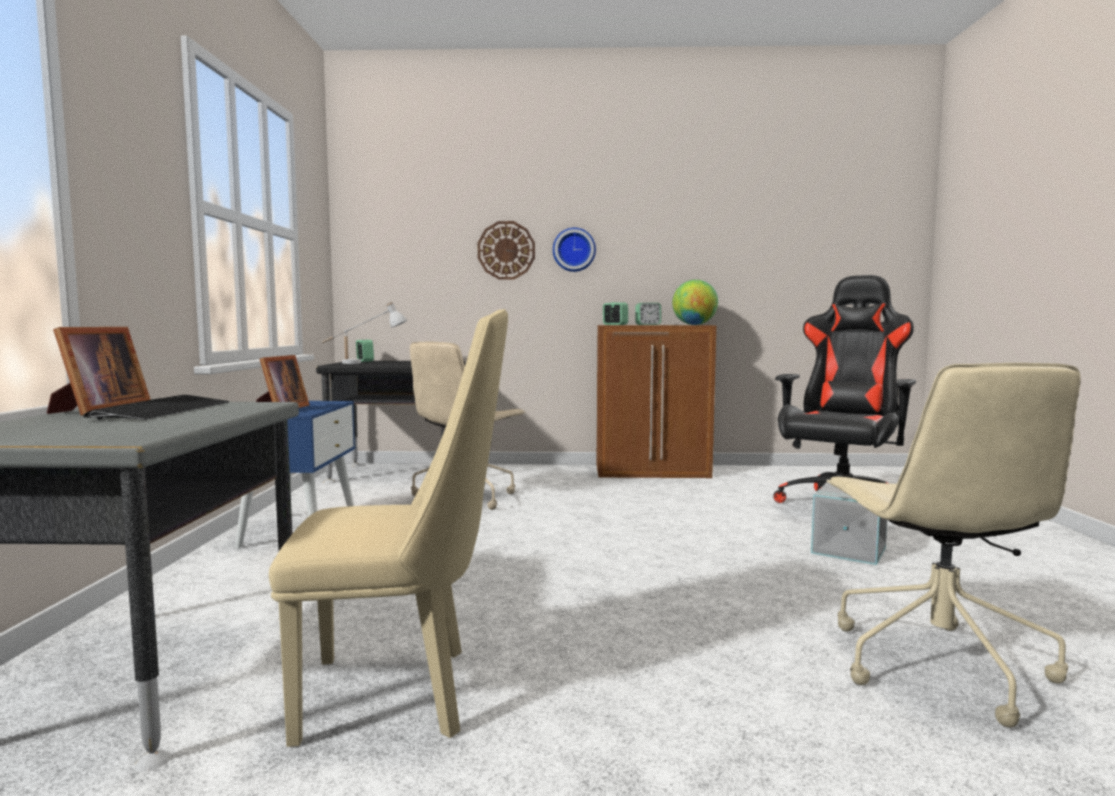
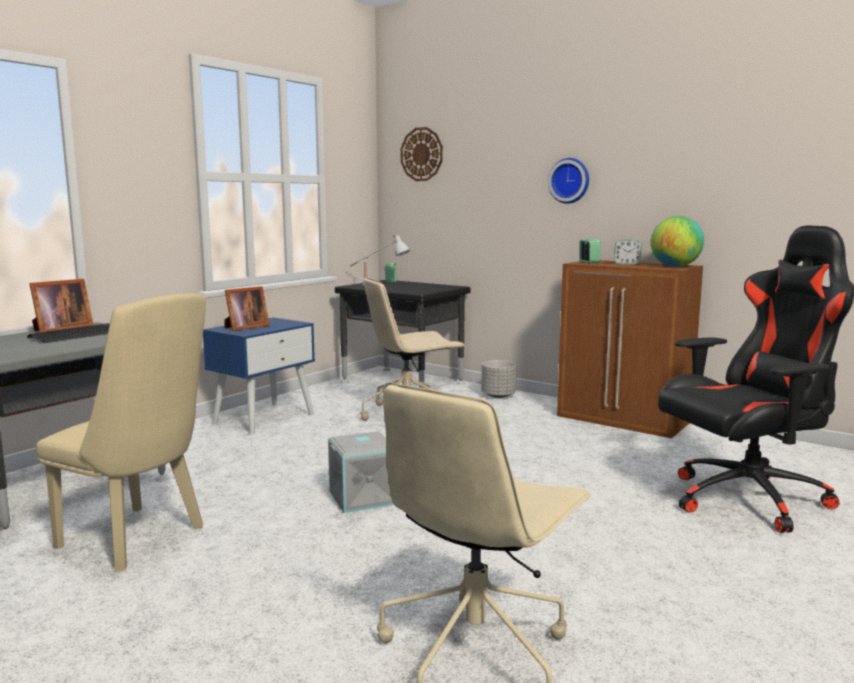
camera: 35 degrees right, 5 degrees up
(506, 250) = (508, 182): wall clock -> wall clock (421, 154)
(516, 470) = (498, 396): none -> grey planter
(847, 549) = (640, 543): grey storage box -> grey storage box (363, 496)

